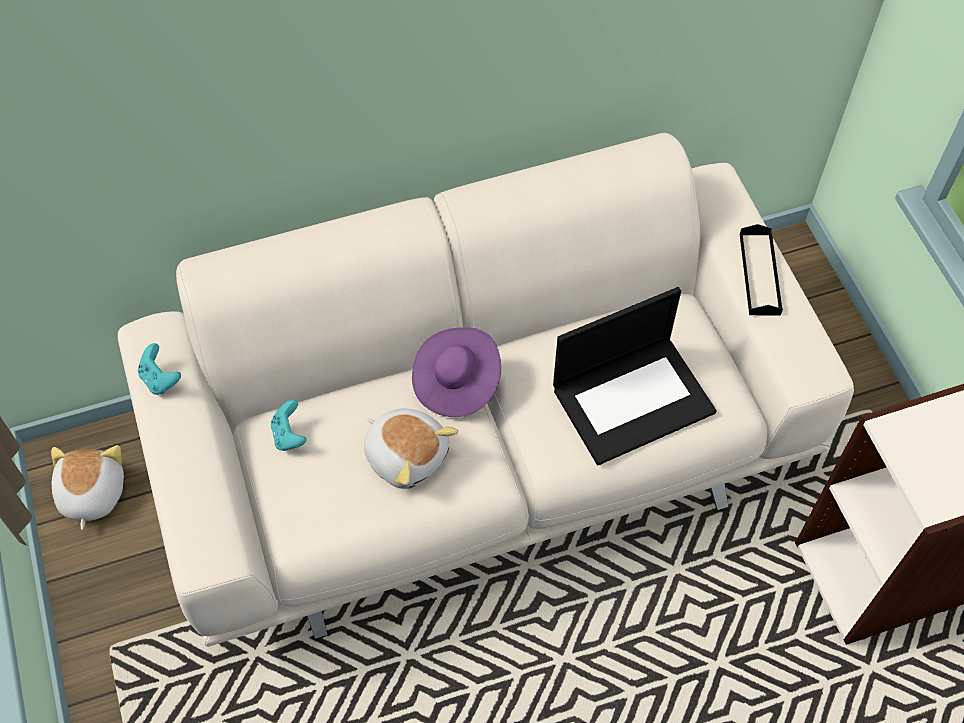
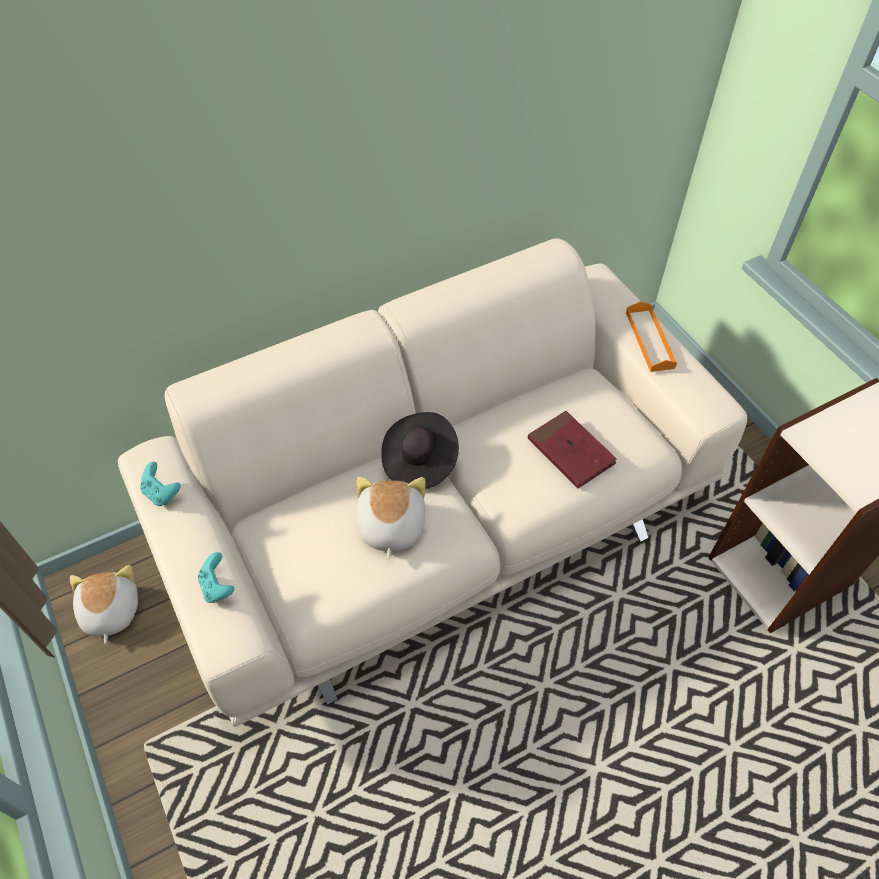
camera: 10 degrees left, 5 degrees down
(289, 435) = (283, 526): turquoise game controller -> turquoise game controller (217, 587)
(407, 455) = (390, 526): plush toy -> plush toy turned 120 degrees counterclockwise
(456, 383) = (419, 461): purple hat -> black hat
(633, 398) = (570, 452): laptop -> red book
(759, 274) = (649, 340): black tray -> orange tray

